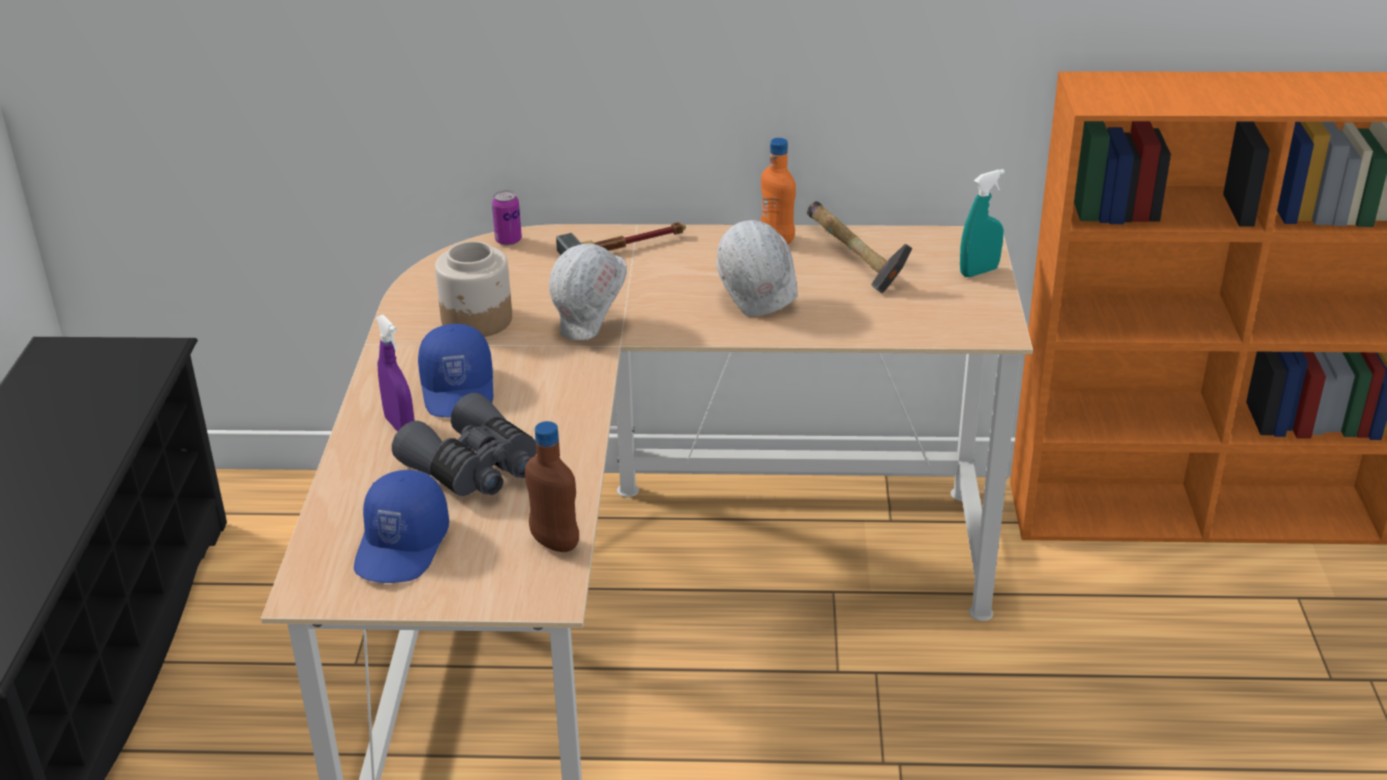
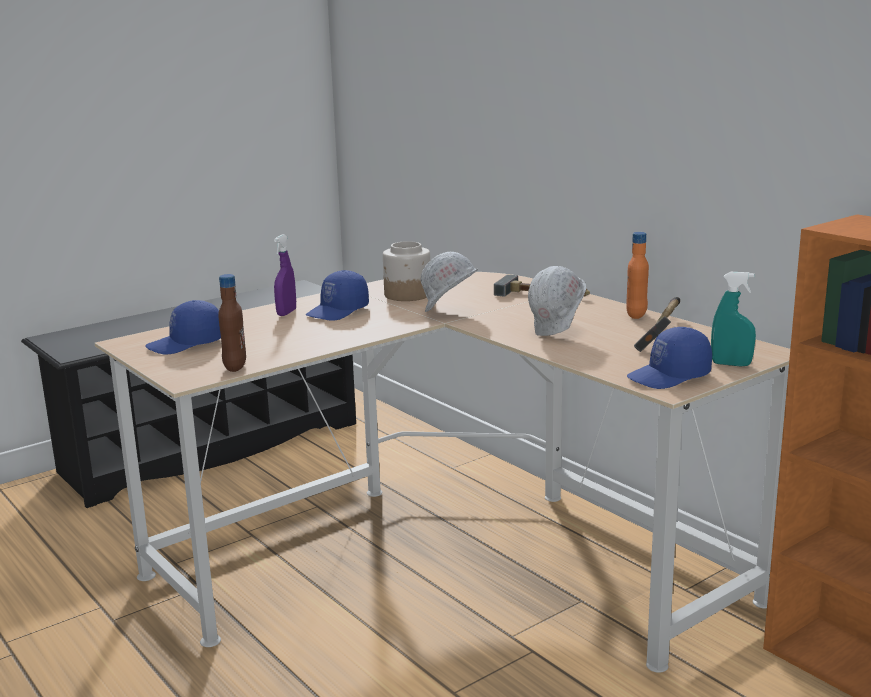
camera: 50 degrees right, 15 degrees down
(475, 468) = (274, 334): grey binoculars -> none
(508, 240) = (494, 276): can -> none
(967, 315) = (669, 377): none -> blue cap

